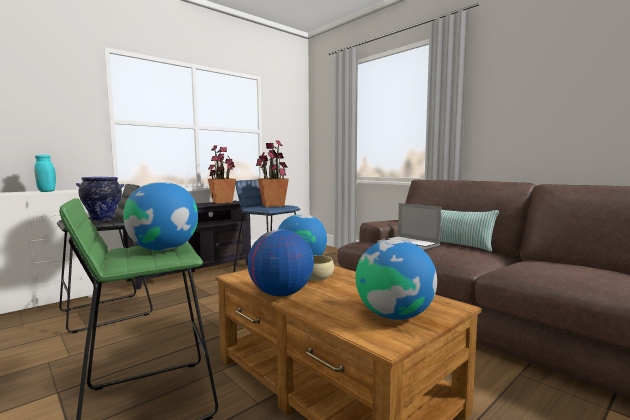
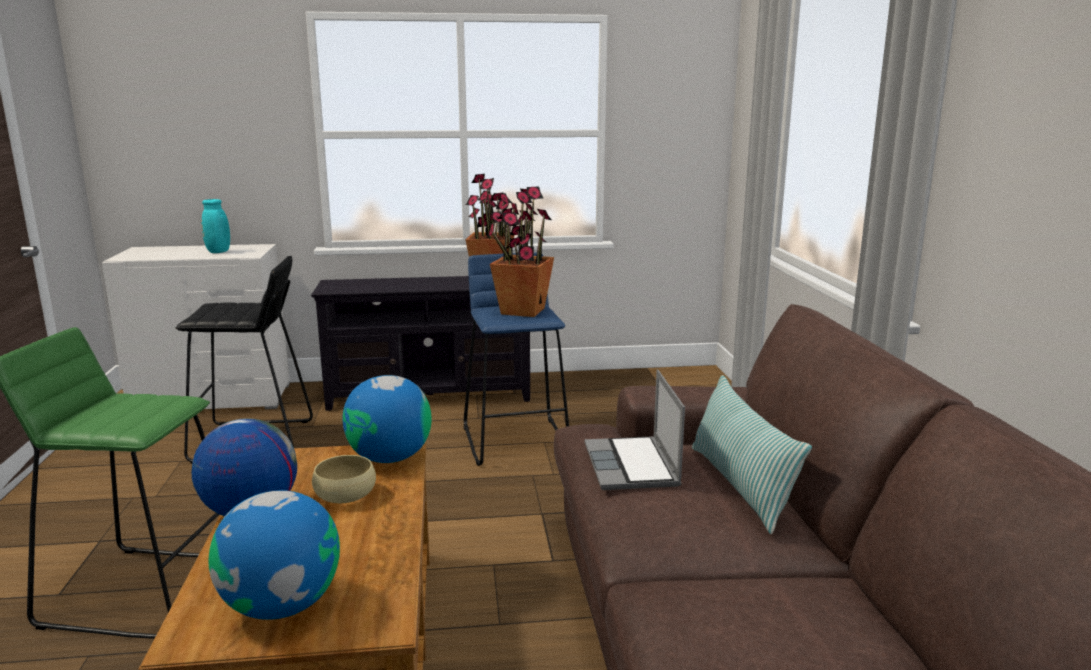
camera: 35 degrees right, 10 degrees up
(103, 219) = (235, 314): vase -> none
(164, 249) = (142, 411): globe -> none

